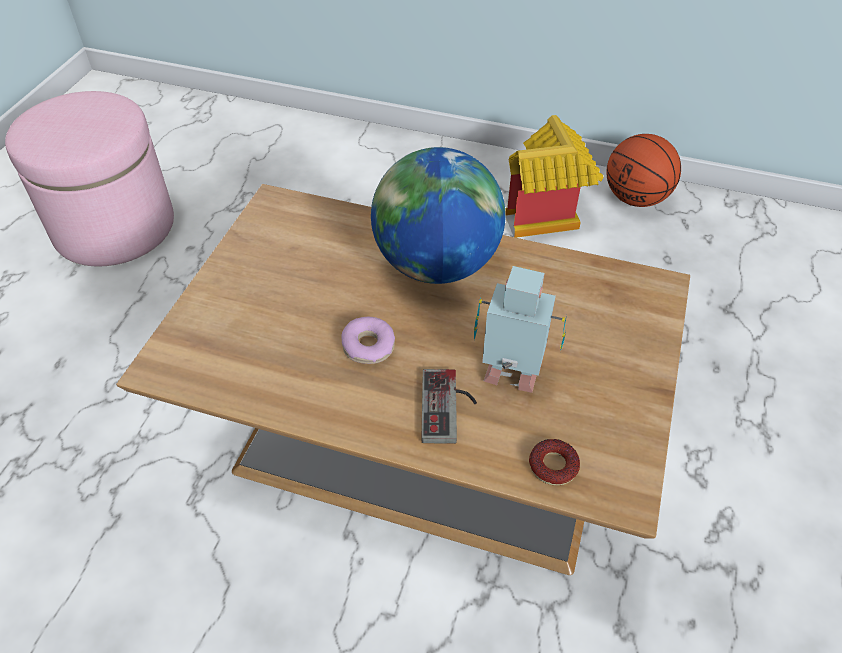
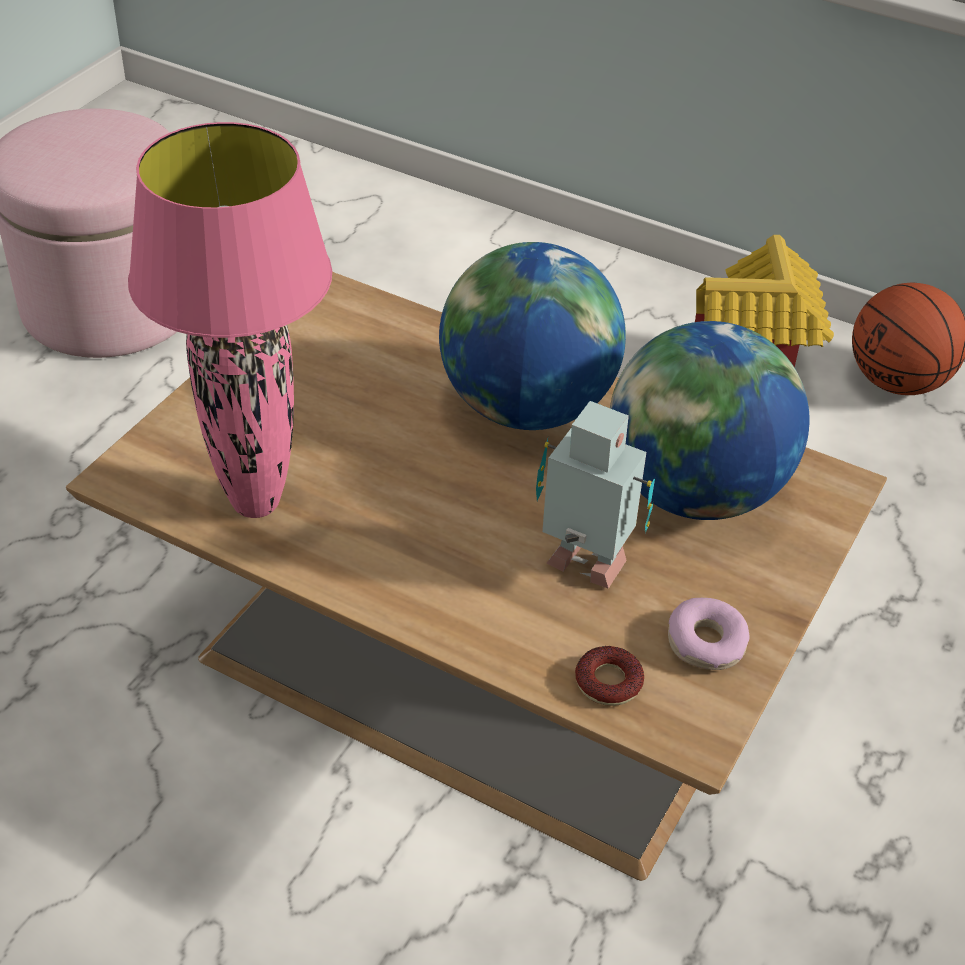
camera: 10 degrees right, 5 degrees down
(262, 373) = (255, 504): none -> pink table lamp
(368, 346) = (403, 495): donut -> donut (705, 643)
(449, 407) = (490, 588): game controller -> none
(568, 308) = (694, 492): none -> globe

